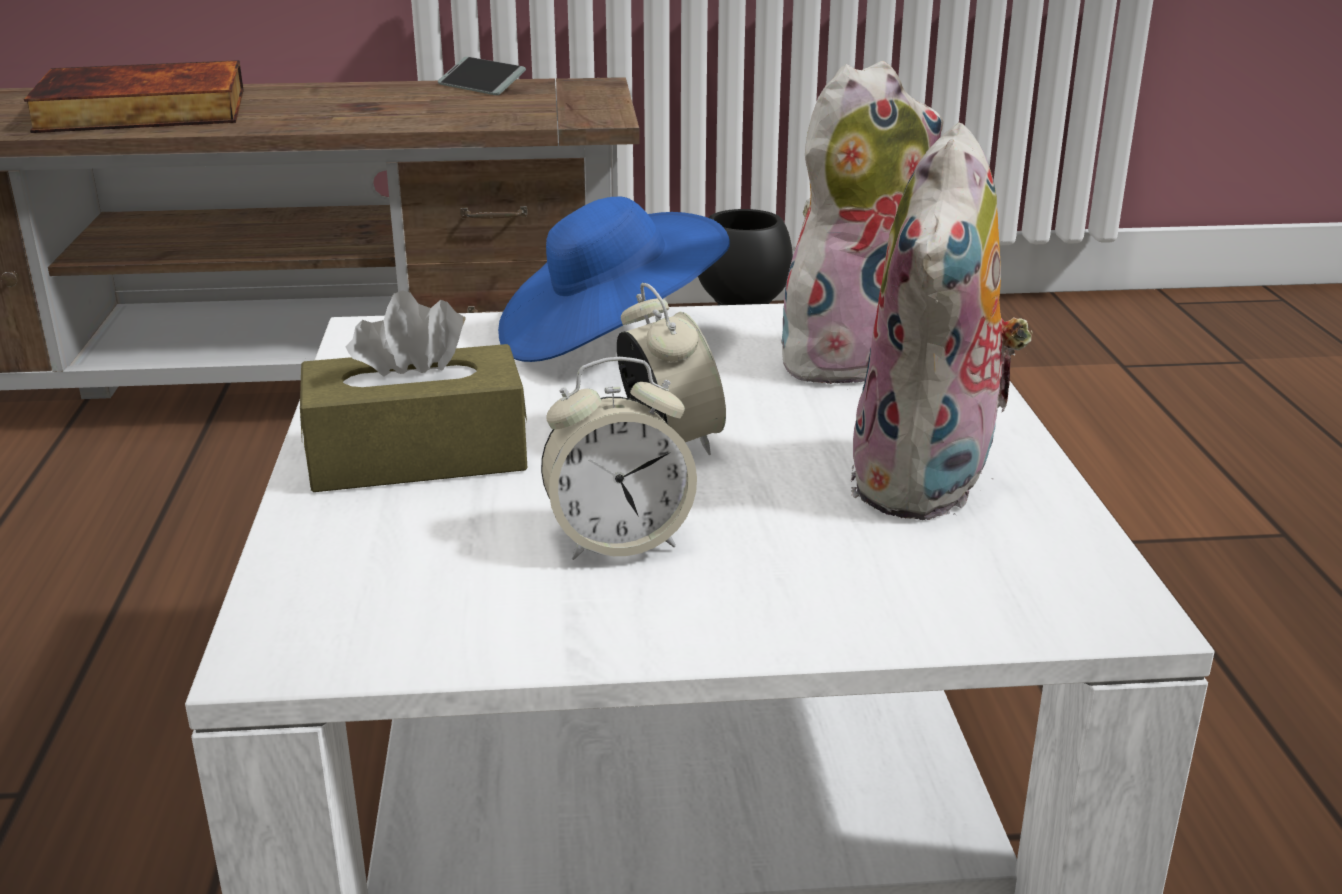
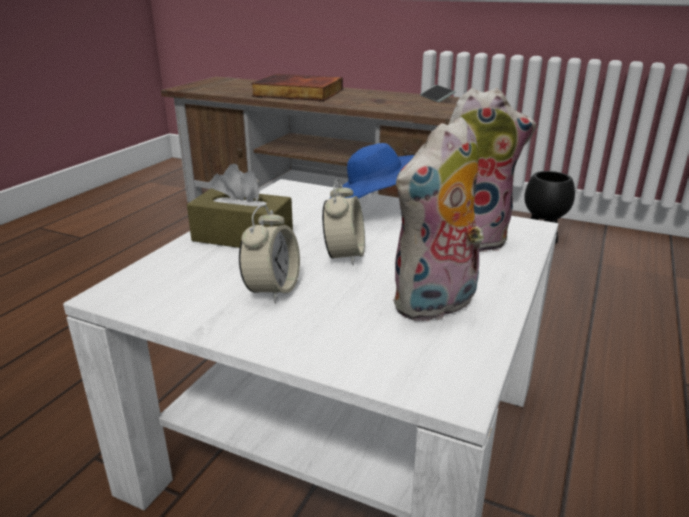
camera: 30 degrees right, 0 degrees up
(618, 541) = (272, 290): alarm clock -> alarm clock turned 90 degrees counterclockwise

